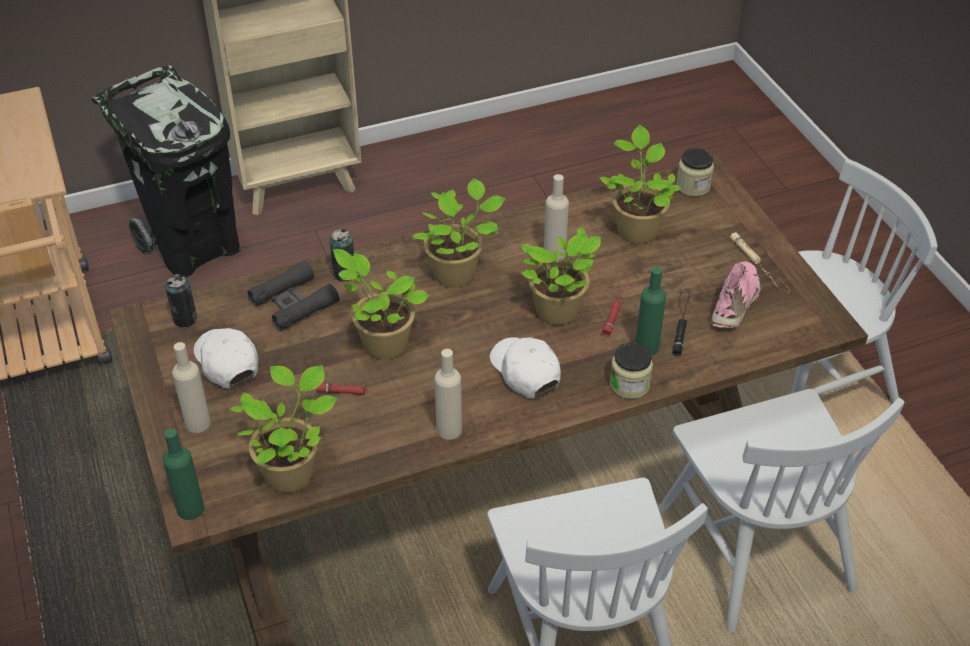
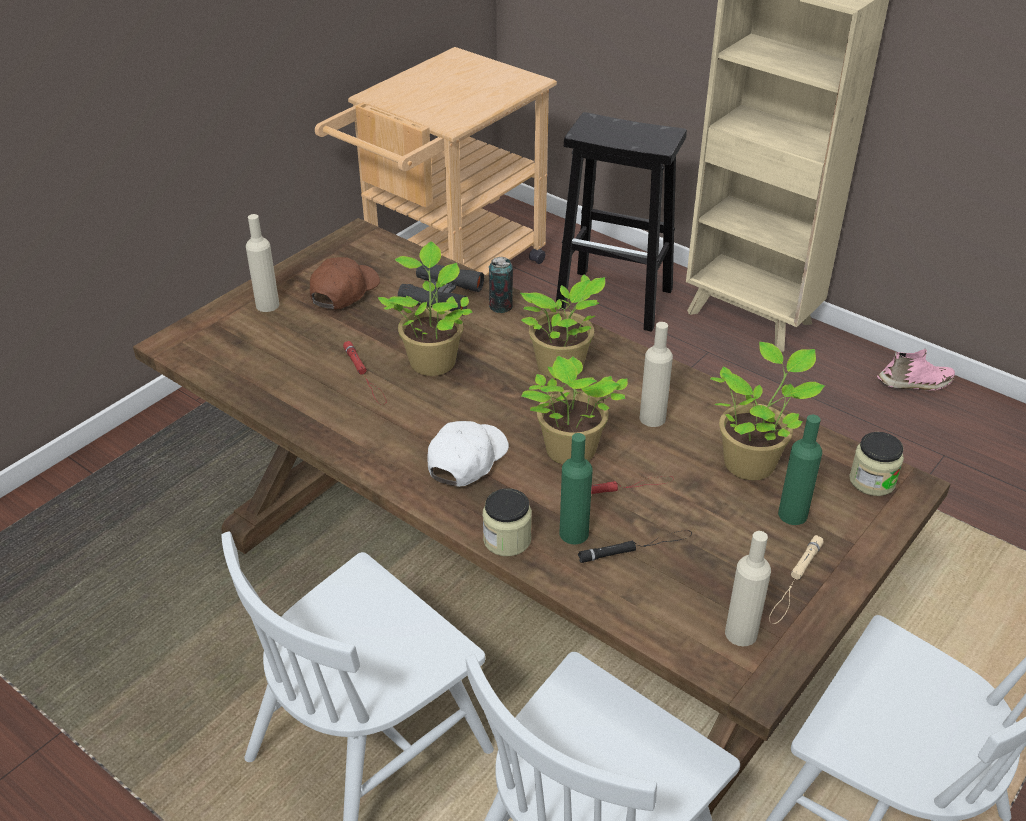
camera: 60 degrees right, 5 degrees down
(185, 319) = (376, 253): can -> none
(190, 509) = (175, 339): green bottle -> green bottle (792, 514)
(193, 247) = (616, 300): black trash can -> black stool
(227, 362) = (344, 291): white cap -> brown cap
(291, 471) = (245, 371): potted plant -> none
(449, 429) = (354, 440): beige bottle -> beige bottle (741, 633)
(736, 303) = (710, 582): pink shoe -> pink shoe (915, 383)

